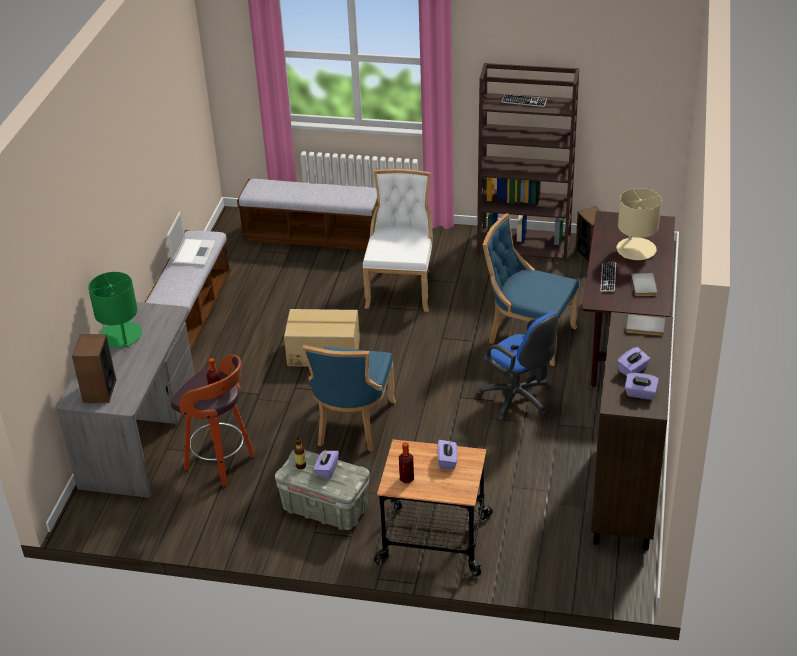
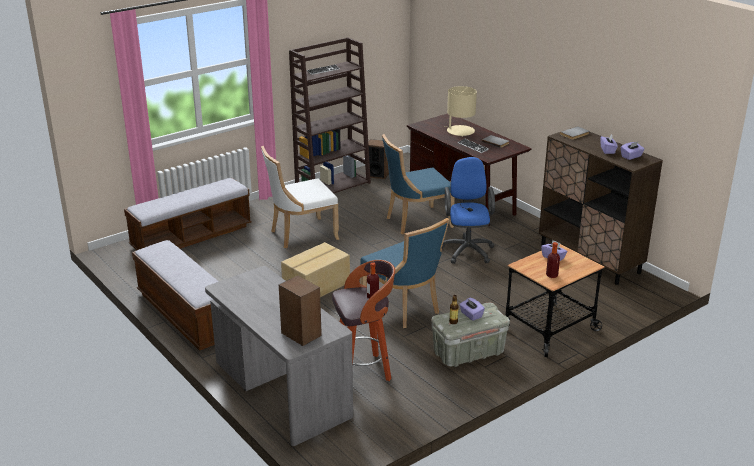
camera: 50 degrees left, 10 degrees down
(121, 336) = (250, 301): green table lamp -> none
(194, 252) = (169, 257): laptop -> none
(401, 287) = (301, 234): white chair -> white chair turned 75 degrees counterclockwise
(519, 401) = (467, 250): blue office chair -> blue office chair turned 90 degrees counterclockwise

